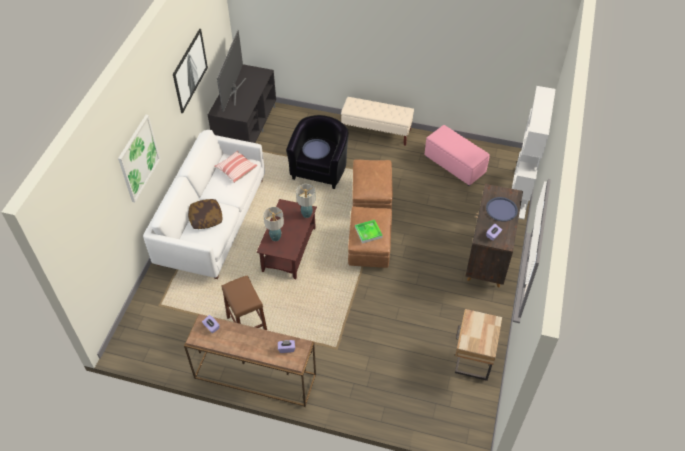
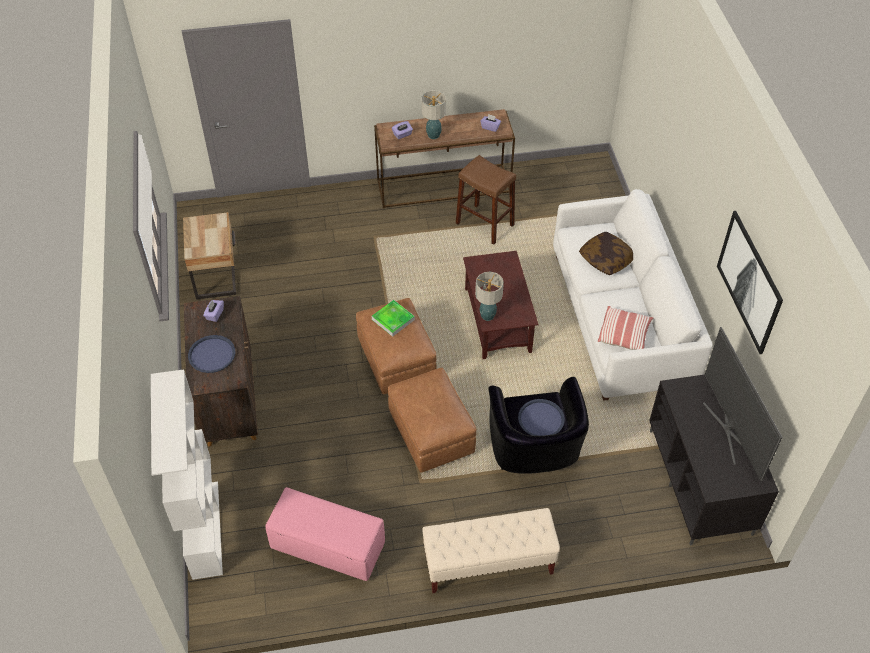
camera: 155 degrees right, 0 degrees up
(138, 158) = (686, 153): picture -> none
(275, 237) = (506, 273): table lamp -> table lamp (434, 135)

